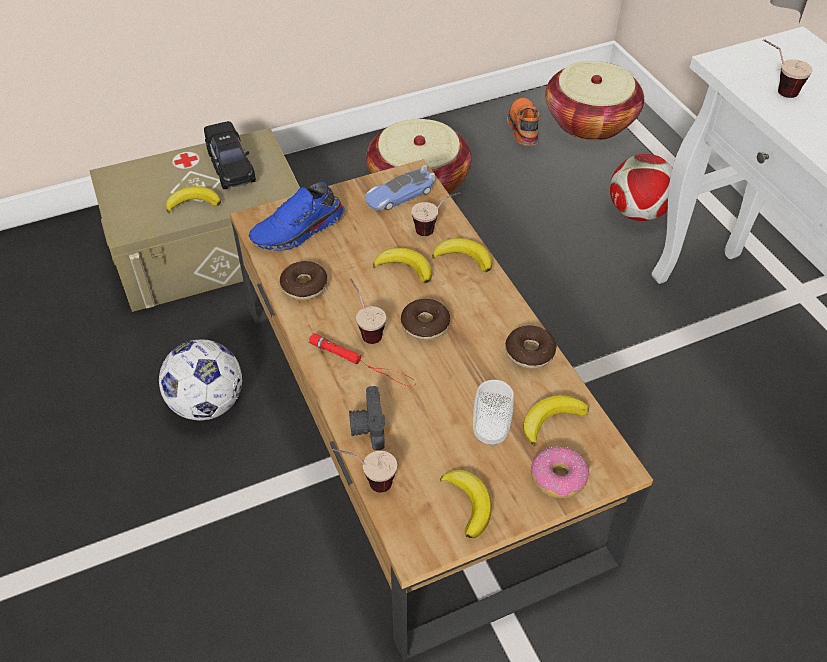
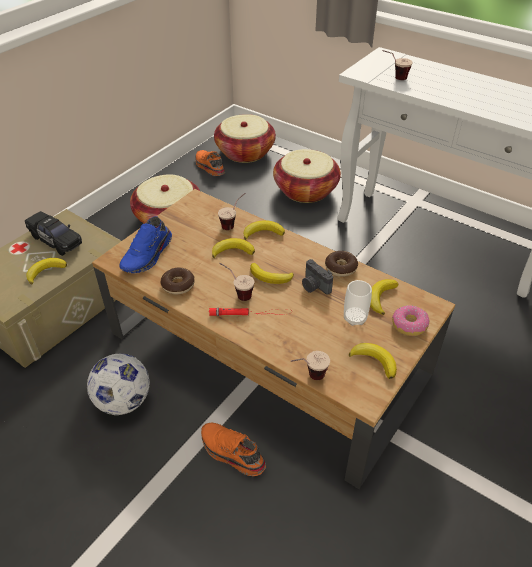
camera: 30 degrees left, 5 degrees down
(283, 531) = (231, 453): none -> orange shoe
(367, 428) = (284, 348): camera -> camera (314, 286)
(399, 195) = (196, 213): toy car -> none
(425, 325) = (270, 277): donut -> banana
(637, 212) = (305, 190): football -> basket

